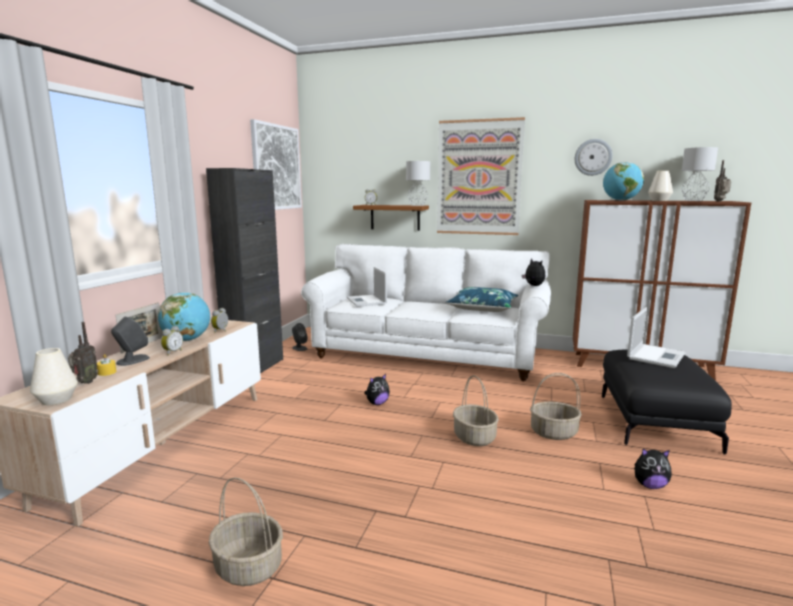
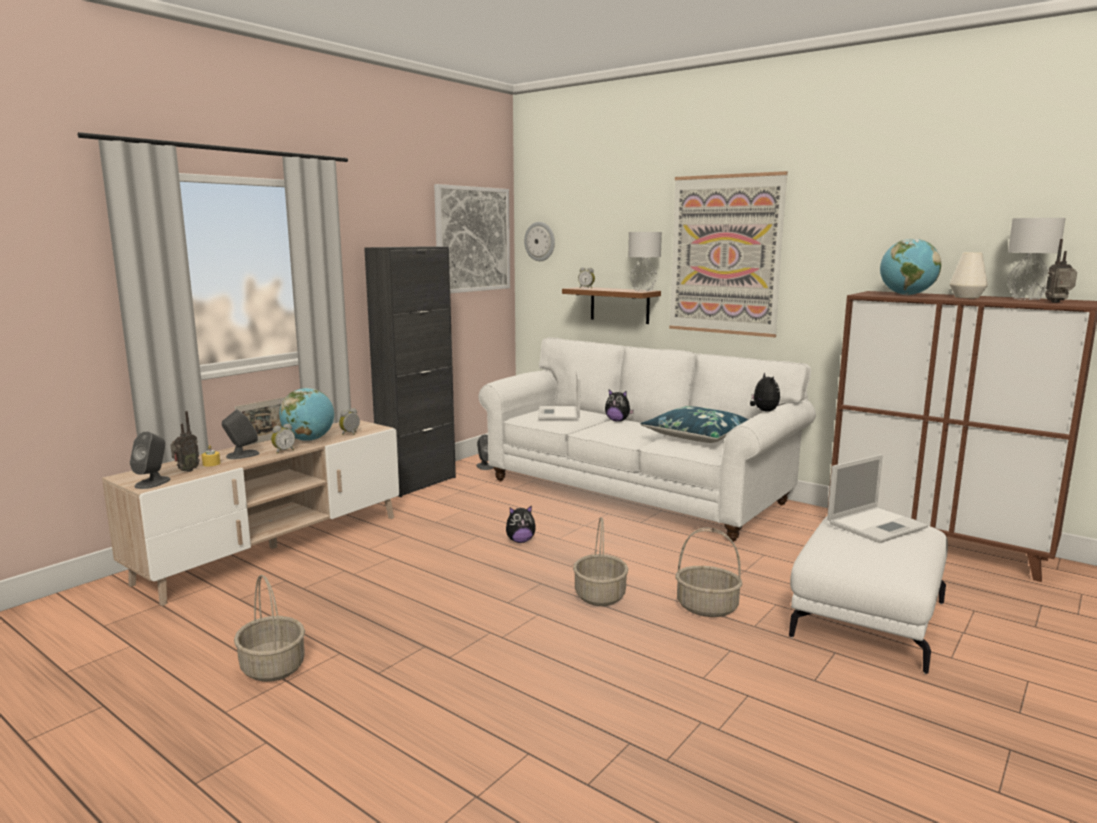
camera: 20 degrees right, 0 degrees up
(56, 400) = (153, 483): white vase -> grey speaker
(593, 157) = (882, 228): wall clock -> wall clock (540, 241)
(649, 485) = (769, 686): plush toy -> plush toy (617, 421)
(653, 422) = (866, 618): black ottoman -> white ottoman

